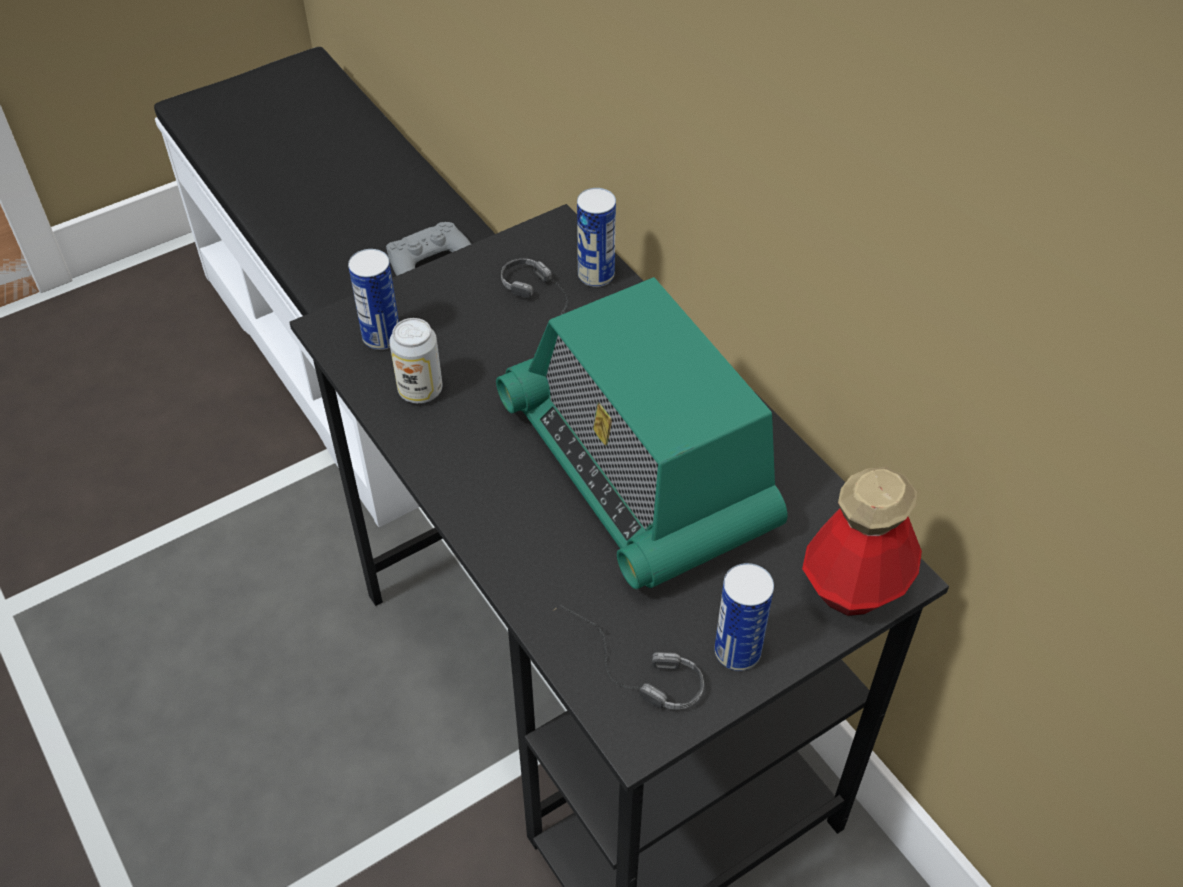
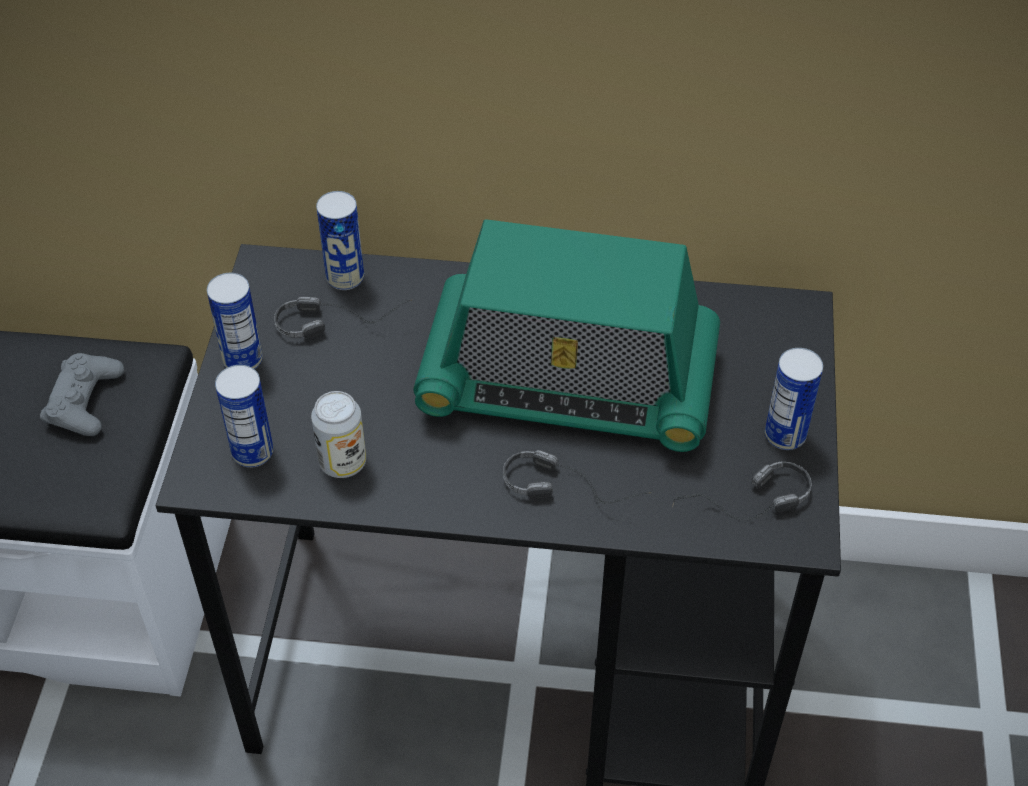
camera: 50 degrees left, 0 degrees up
(459, 276) = (243, 360): none -> can
(534, 542) = (576, 487): none -> headphones
(854, 586) = (789, 337): bottle -> none

